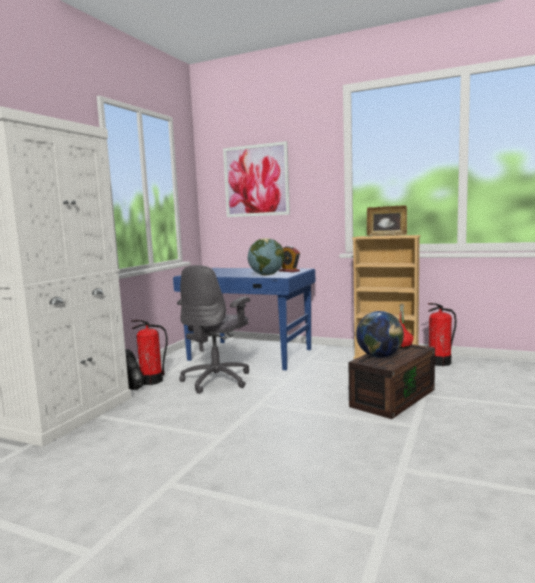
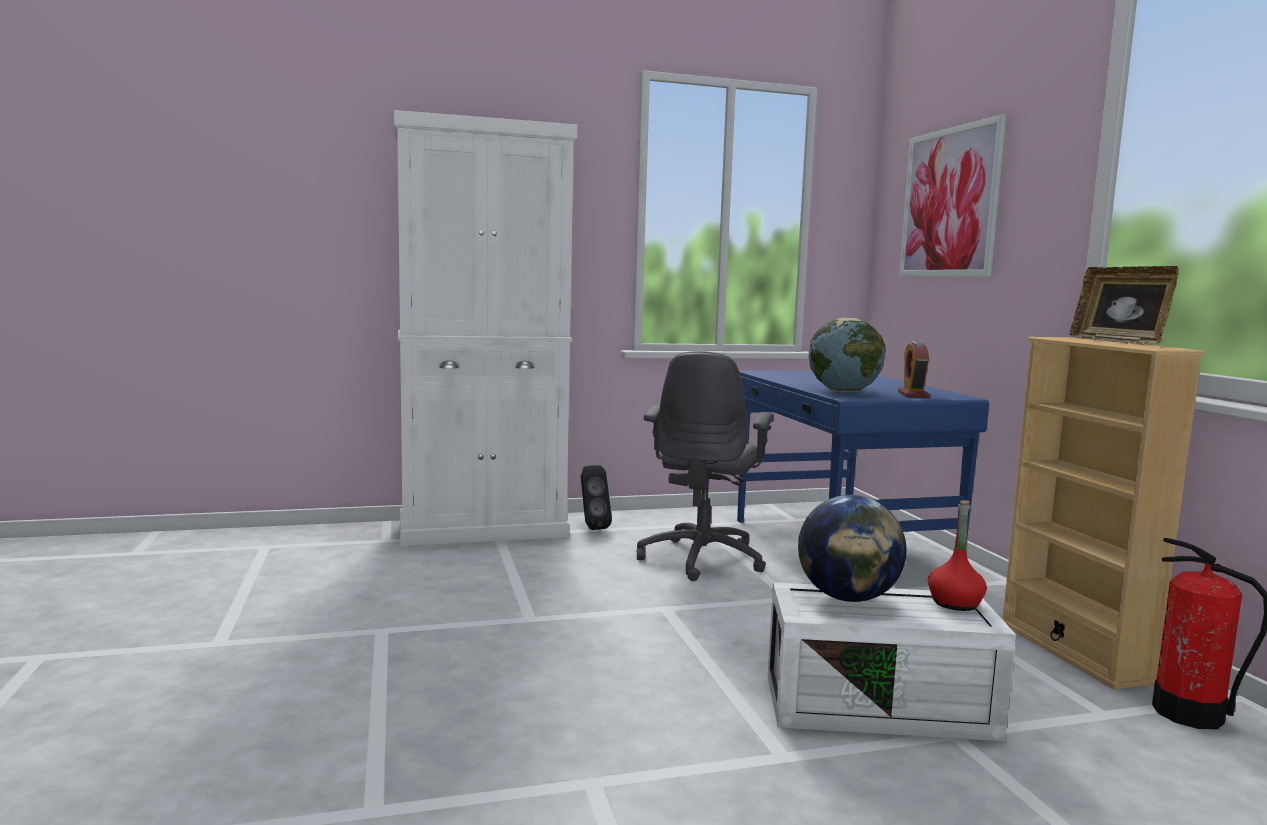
camera: 50 degrees right, 0 degrees up
(152, 381) = (635, 528): fire extinguisher -> none
(217, 380) = (702, 559): grey office chair -> grey office chair turned 60 degrees counterclockwise
(392, 397) = (880, 705): brown storage box -> white storage box

